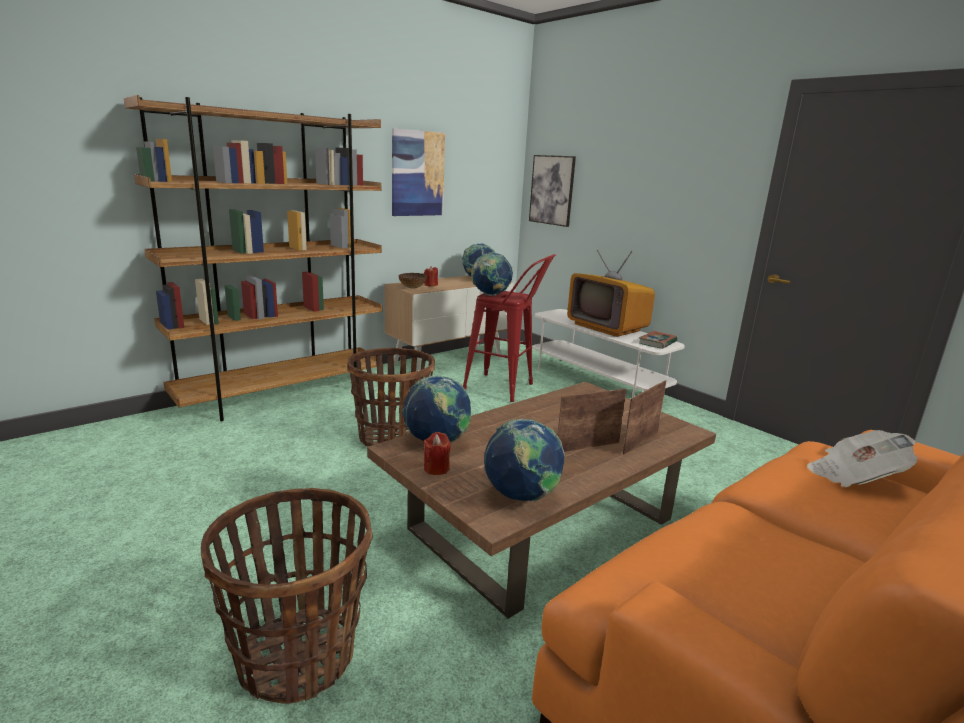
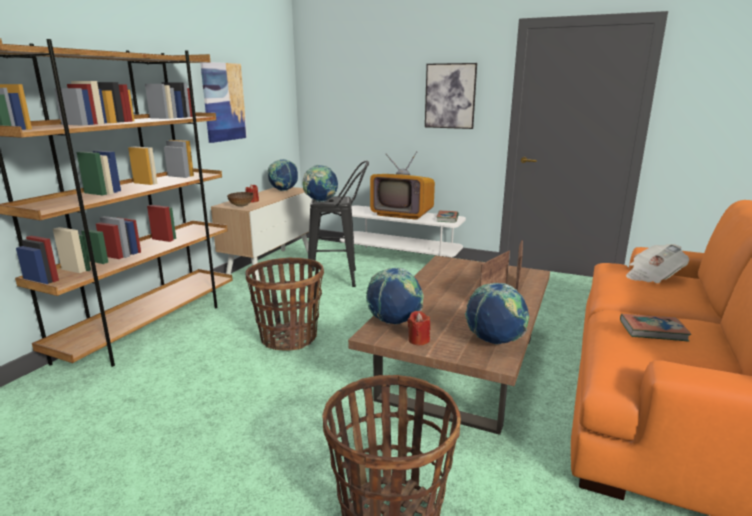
camera: 25 degrees left, 0 degrees up
(505, 389) = (339, 278): red stool -> black stool
(552, 190) = (327, 108): picture -> picture (450, 96)
(742, 548) = (653, 331): none -> book

